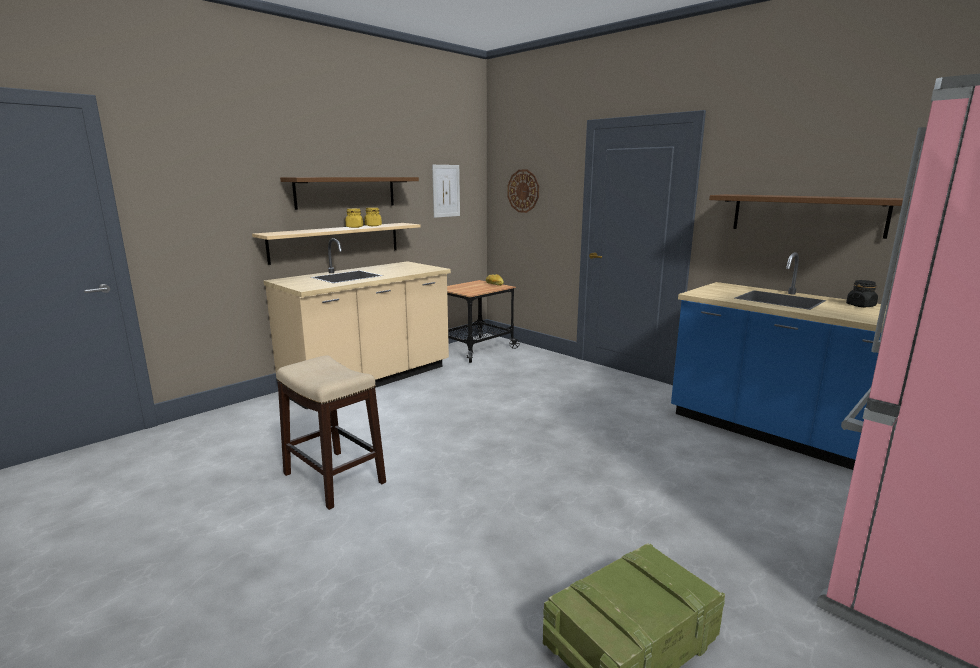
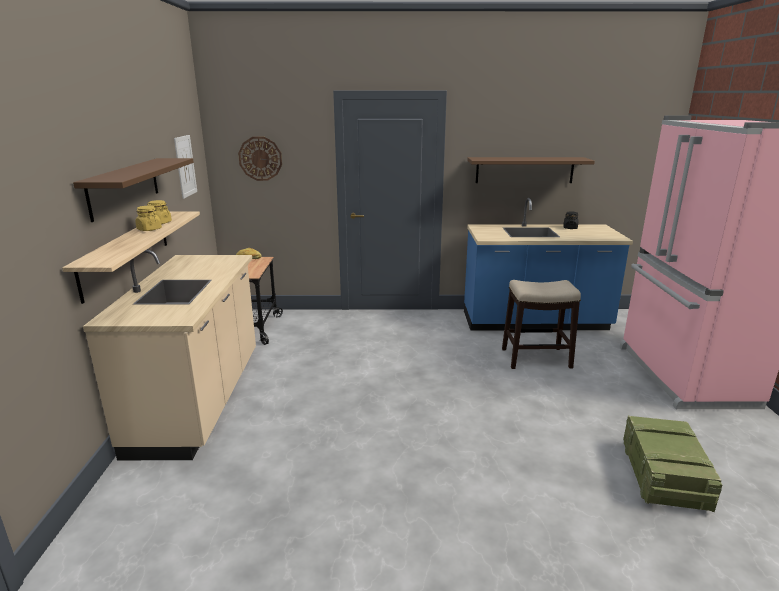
camera: 45 degrees left, 5 degrees up
(334, 478) = (353, 500): stool -> stool (536, 358)

